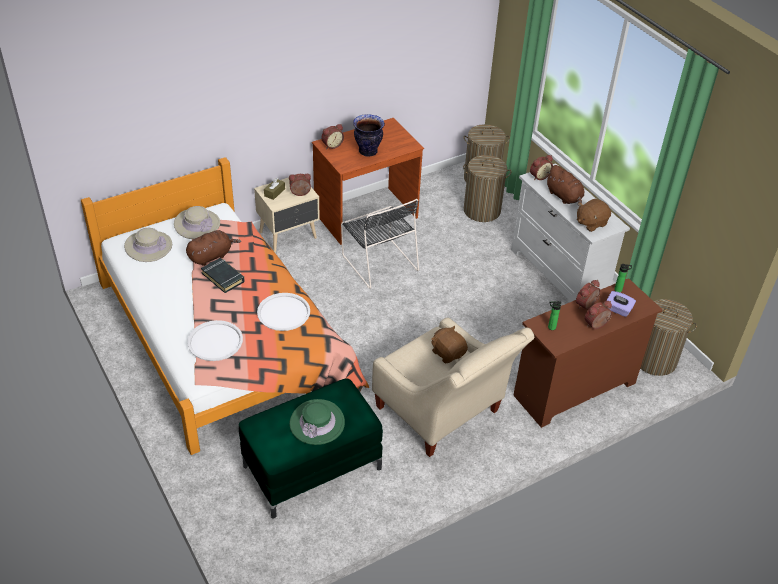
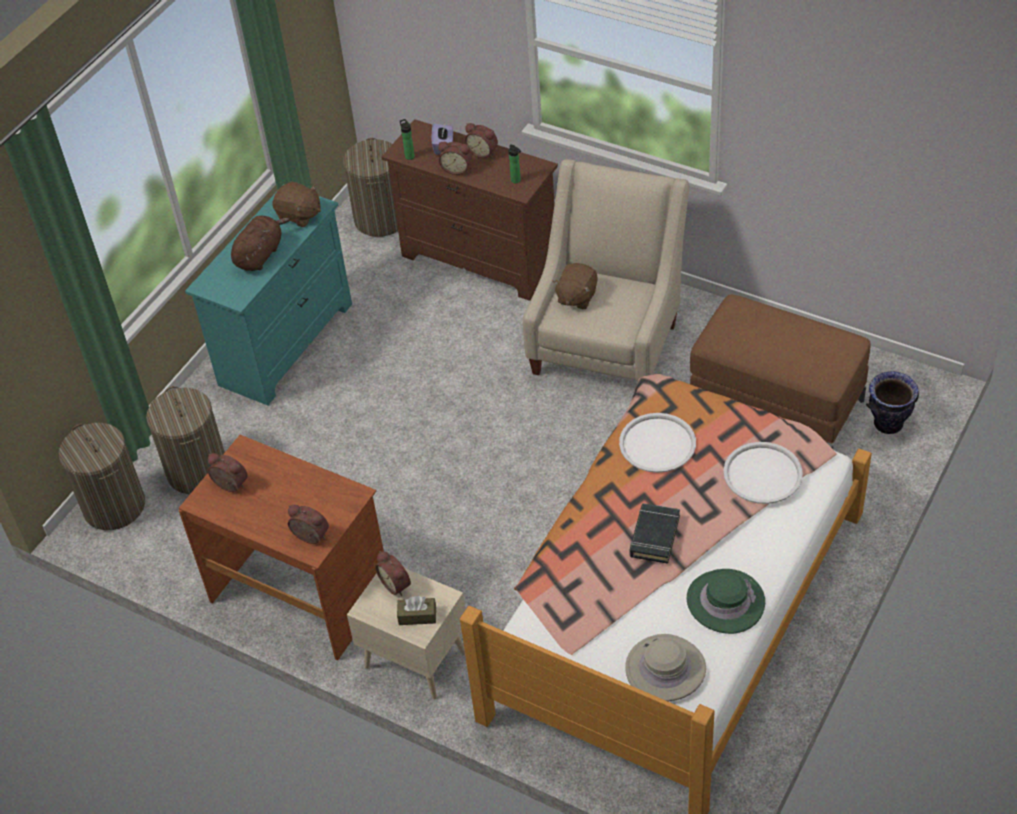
camera: 115 degrees left, 5 degrees up
(197, 224) = (576, 640): beige hat -> none
(211, 256) = (622, 582): brown plush toy -> none
(313, 467) = (774, 405): green ottoman -> brown ottoman
(317, 423) = (779, 334): green hat -> green hat (725, 602)
(368, 151) = (296, 488): vase -> vase (888, 423)
(378, 261) = (394, 525): black chair -> none
(539, 176) = (229, 293): alarm clock -> alarm clock (229, 486)
(558, 274) = (287, 343): white dresser -> turquoise dresser

